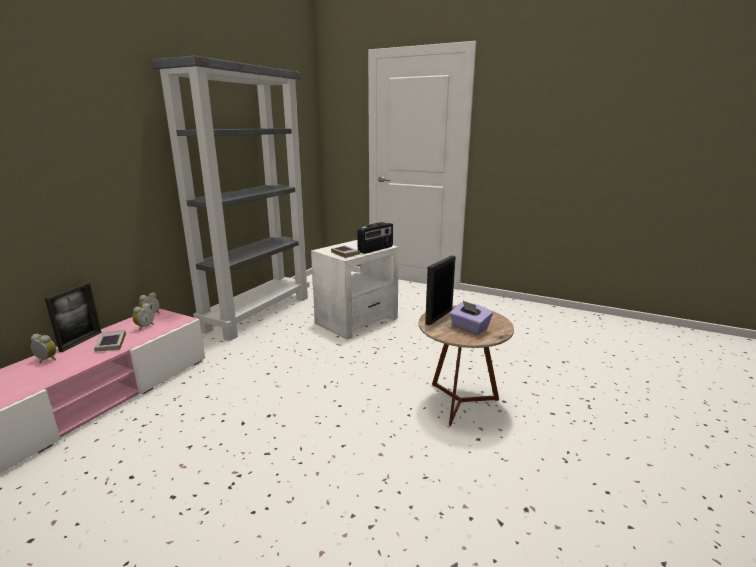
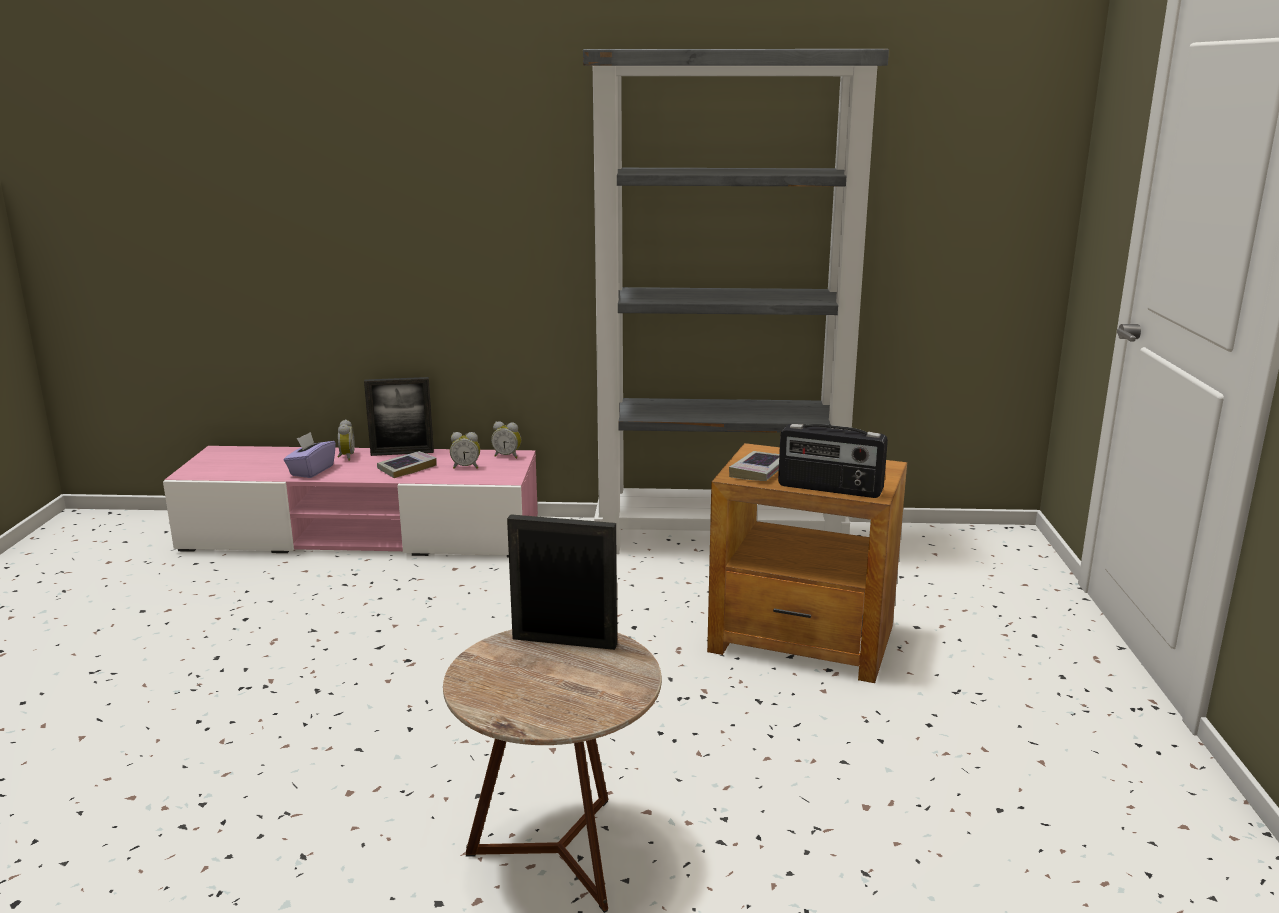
camera: 65 degrees right, 0 degrees up
(357, 320) = (803, 639): white side table -> brown side table
(469, 328) = (527, 683): purple tissue box -> purple tissue box (311, 471)

